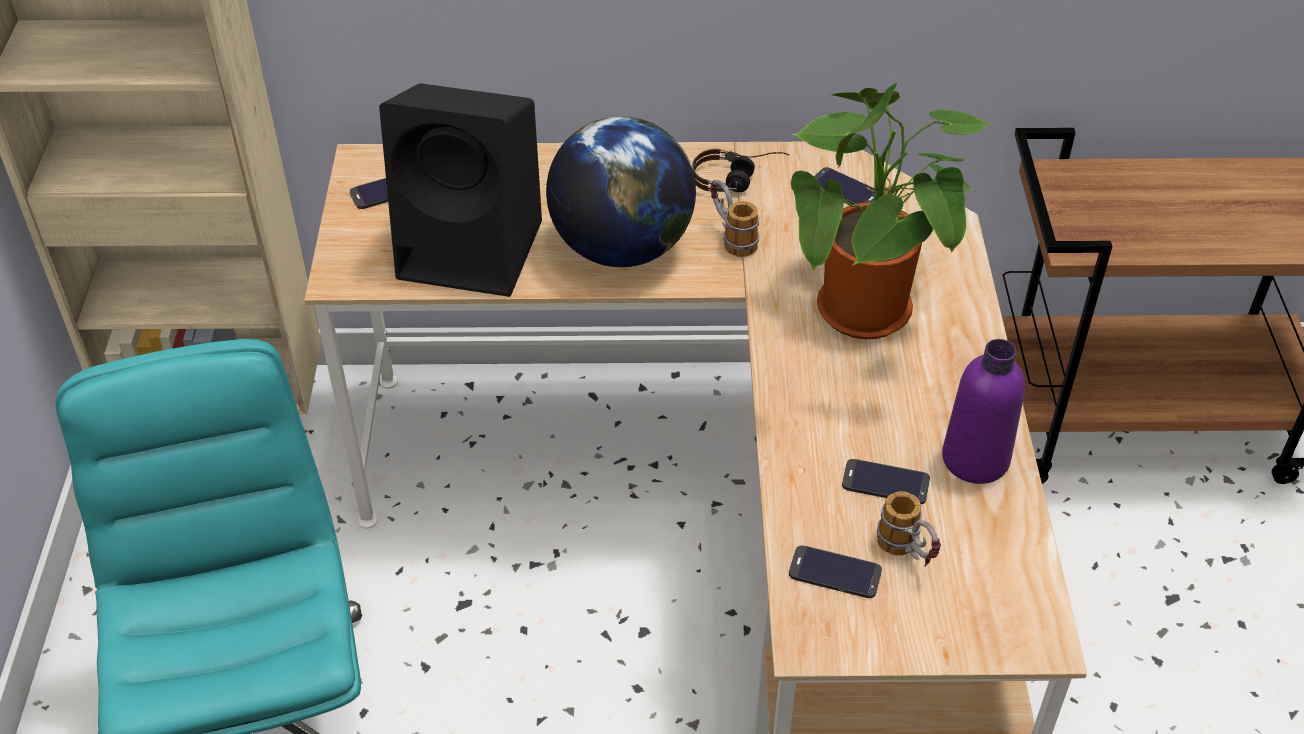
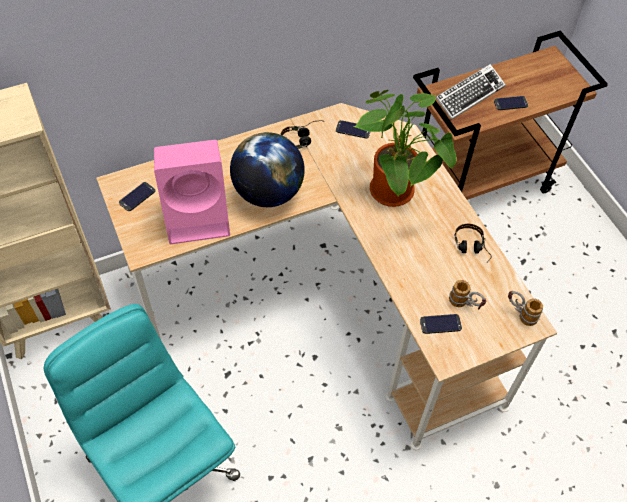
camera: 25 degrees left, 10 degrees up
(475, 249) = (199, 216): black speaker -> pink speaker
(731, 237) = (314, 171): mug -> mug (520, 314)
(885, 482) = (440, 273): phone -> phone (510, 103)
(975, 459) = (471, 249): purple bottle -> headphones
(1124, 197) = (469, 95): none -> keyboard

